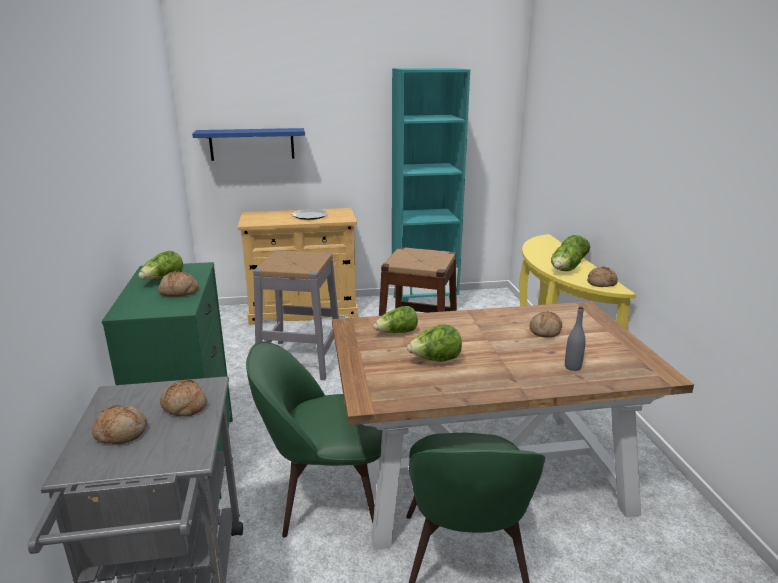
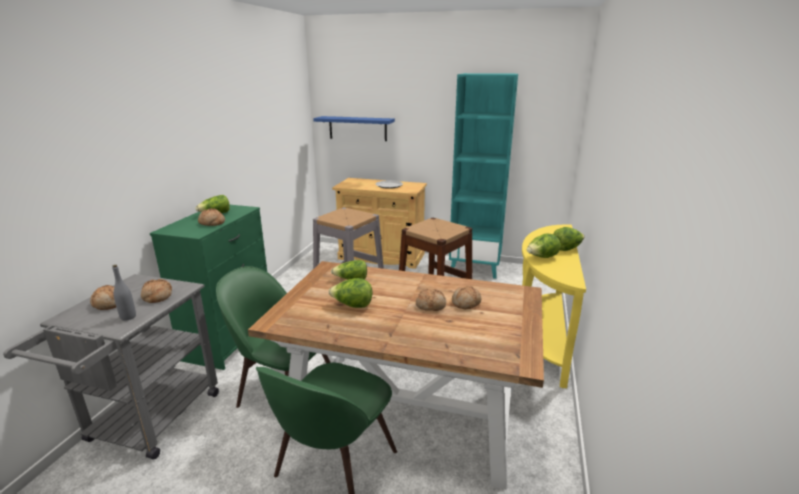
camera: 25 degrees right, 0 degrees up
(572, 367) = (451, 337): grey bottle -> grey bottle (128, 317)
(601, 283) = (564, 273): bread -> bread (431, 305)

